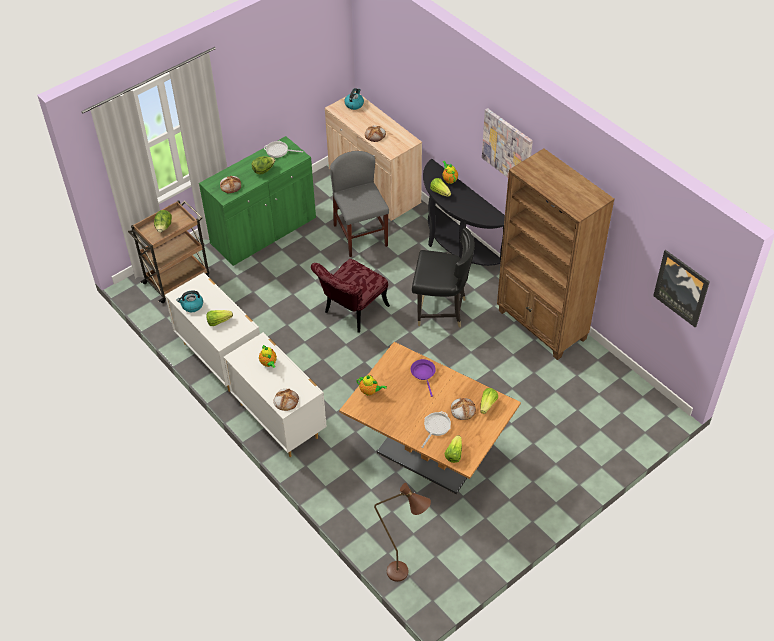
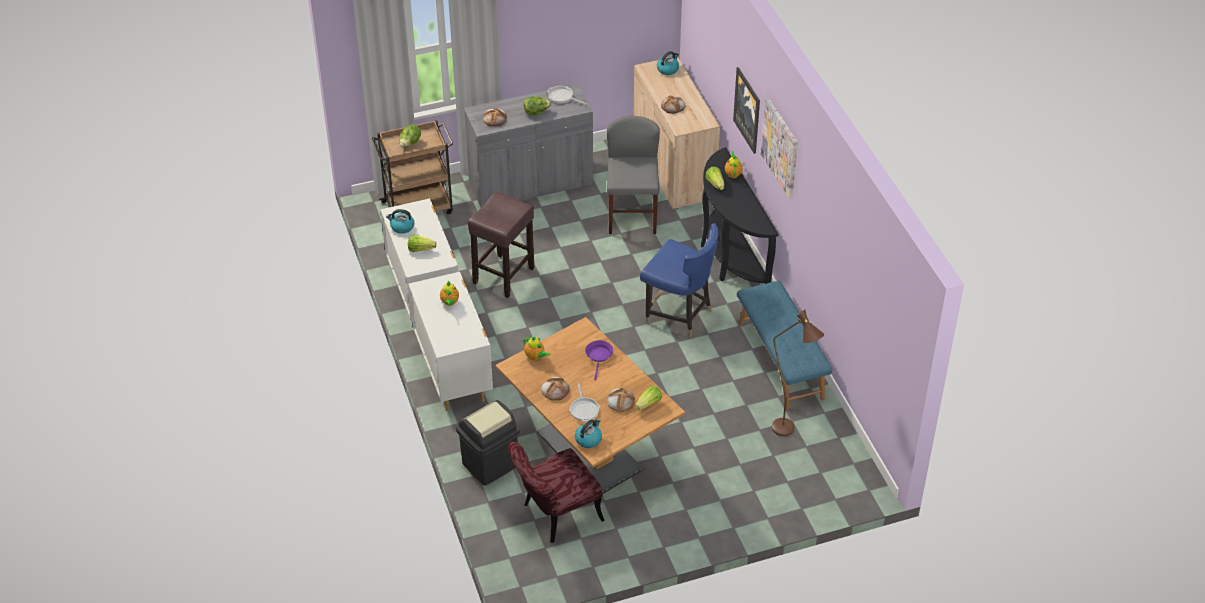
camera: 20 degrees right, 5 degrees down
(263, 231) = (531, 184): green cabinet -> grey cabinet
(280, 318) = (504, 275): none -> brown stool
(286, 400) = (448, 342): bread -> bread (555, 390)
(351, 495) = (490, 465): none -> black trash can
(352, 313) = (582, 290): red chair -> red chair (555, 515)
(405, 575) = (505, 554): brown floor lamp -> brown floor lamp (789, 432)
(436, 427) = (584, 409): frying pan -> frying pan turned 120 degrees clockwise
(441, 310) = (679, 314): black chair -> blue chair
(454, 454) = (588, 439): lettuce -> kettle
(542, 325) = (781, 360): brown bookcase -> blue bench
(681, 288) = (891, 336): picture -> picture (748, 110)

